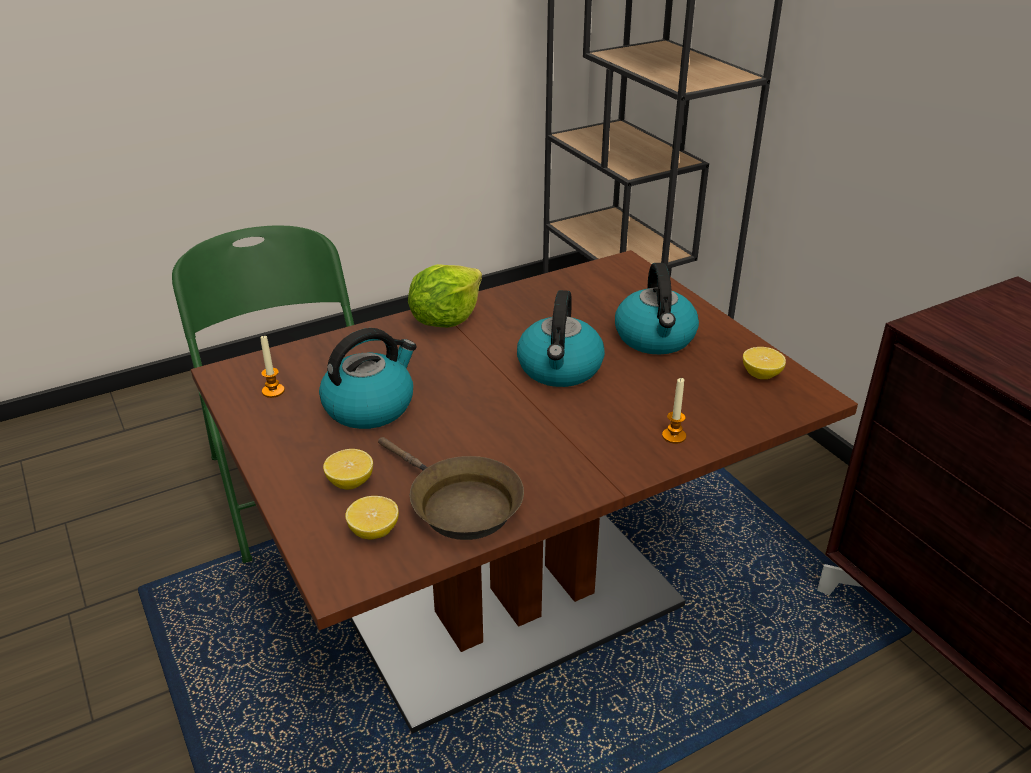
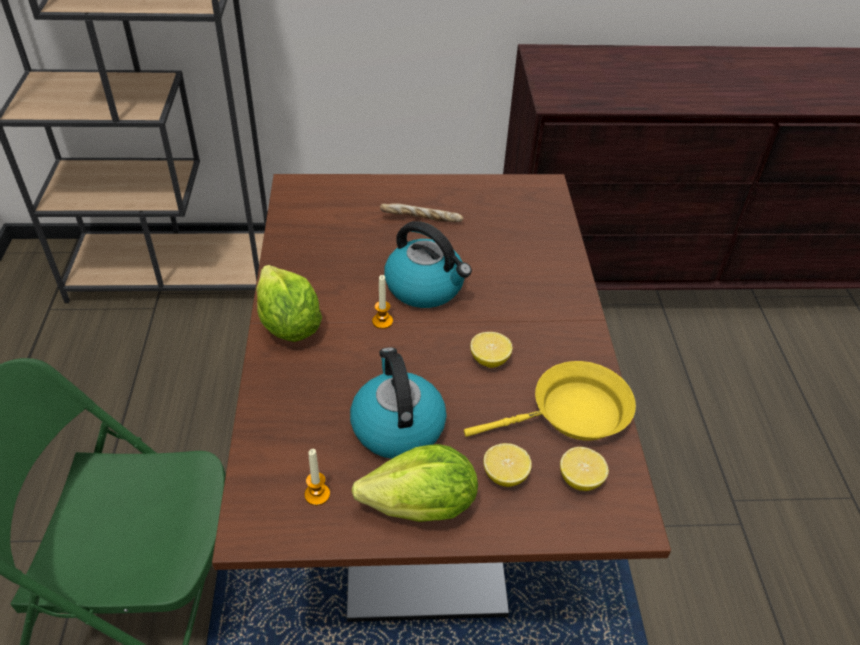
camera: 65 degrees left, 10 degrees up
(287, 445) = (422, 507): none -> lettuce
(459, 505) = (572, 414): brown frying pan -> yellow frying pan
(655, 338) = (421, 220): kettle -> bread
(674, 436) = (551, 267): candle -> candle (382, 321)
(761, 374) = (505, 195): lemon -> lemon (489, 360)

